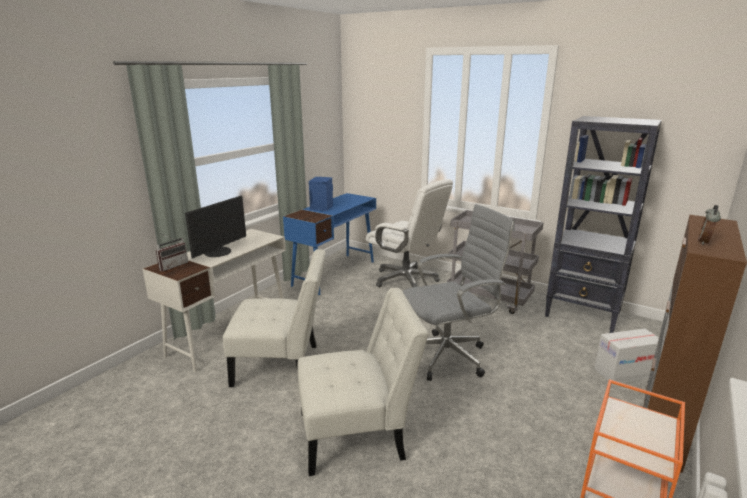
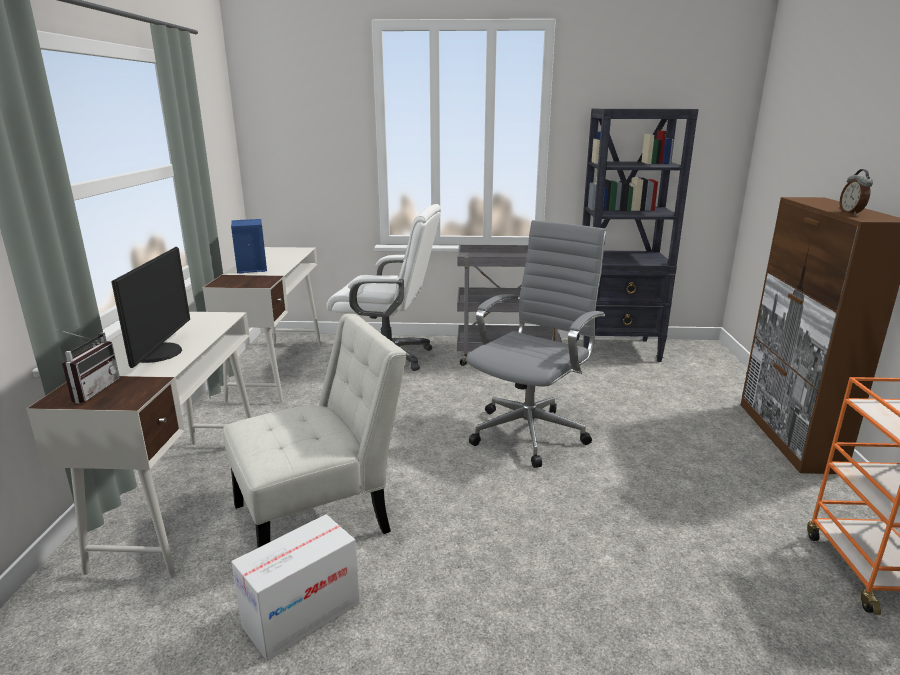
camera: 30 degrees left, 0 degrees up
(334, 273) = (278, 369): blue desk -> white desk
(358, 434) = (520, 565): white chair -> none
(625, 373) = (710, 396): cardboard box -> cardboard box (302, 615)

